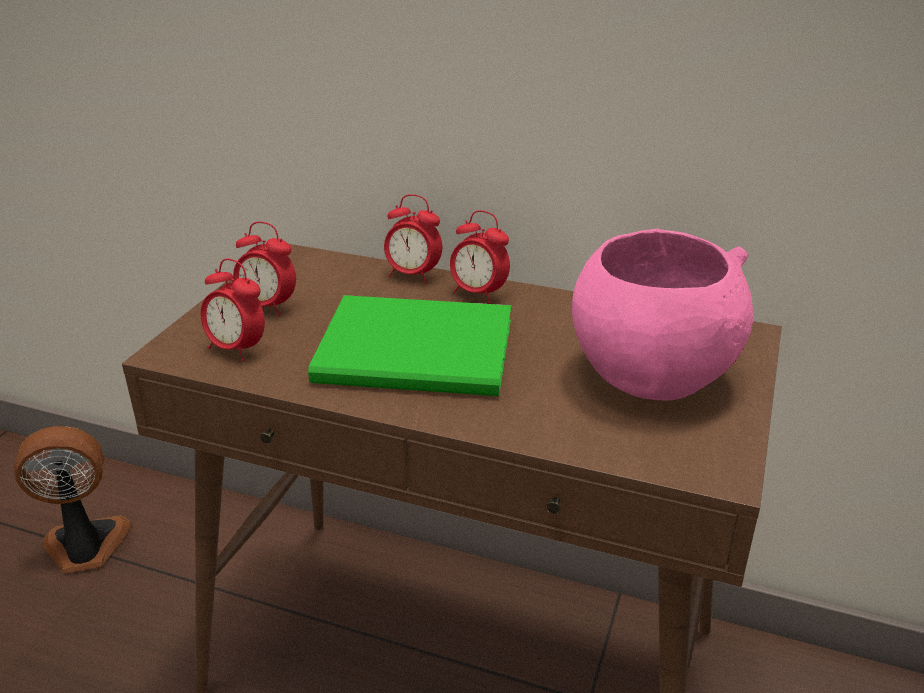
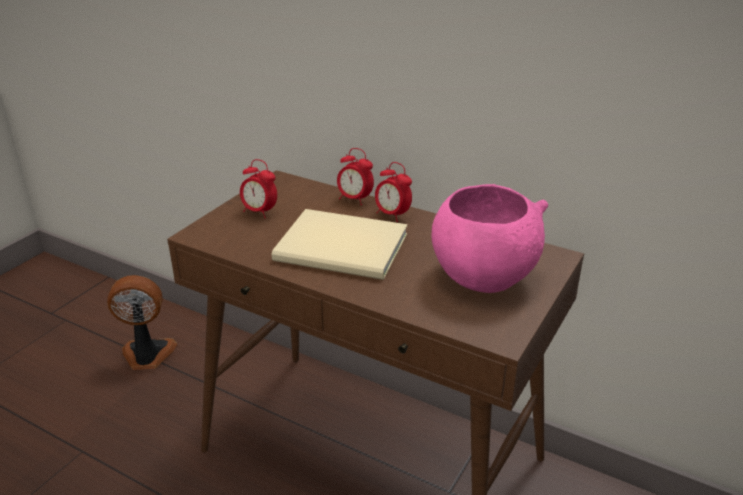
camera: 10 degrees right, 0 degrees up
(237, 349) = (235, 236): alarm clock -> none
(421, 354) = (344, 249): green book -> beige book

